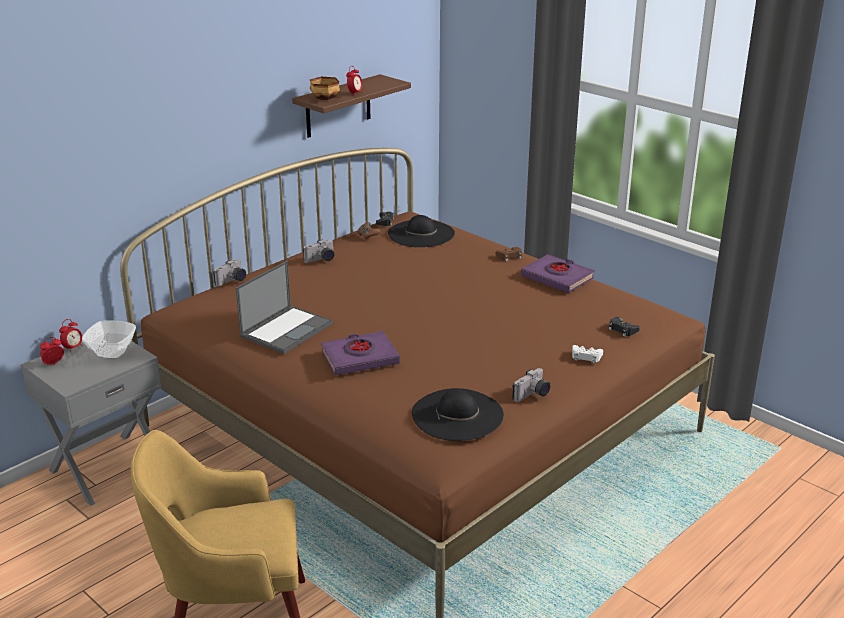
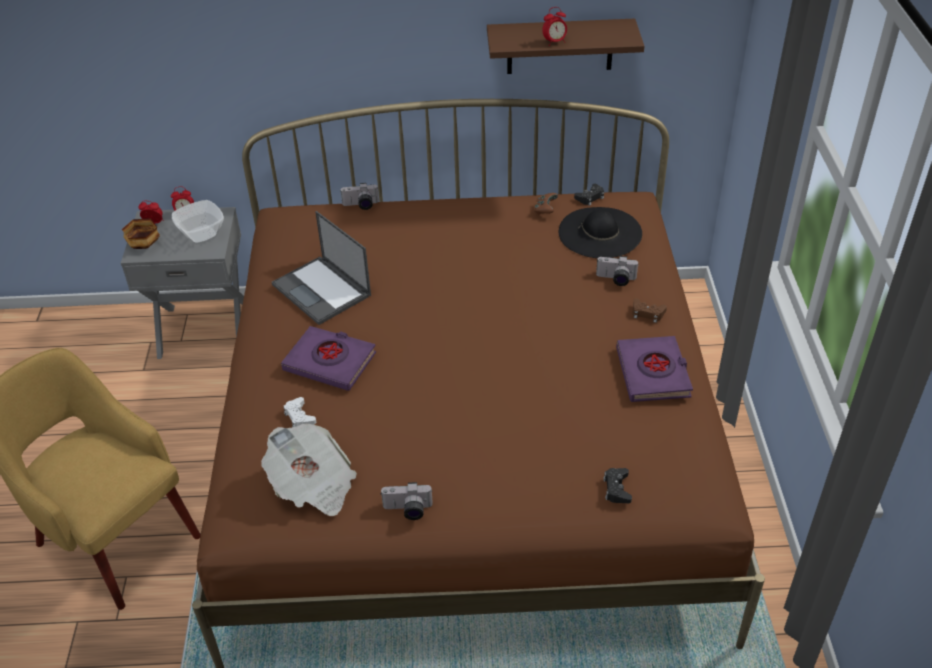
camera: 45 degrees right, 15 degrees up
(287, 329) = (322, 290): laptop -> laptop turned 60 degrees clockwise
(321, 260) = (462, 219): camera -> camera (615, 279)
(325, 98) = (514, 38): bowl -> bowl (145, 244)
(457, 414) = (313, 485): black hat -> newspaper
(586, 357) = (525, 499): white game controller -> white game controller (299, 417)

